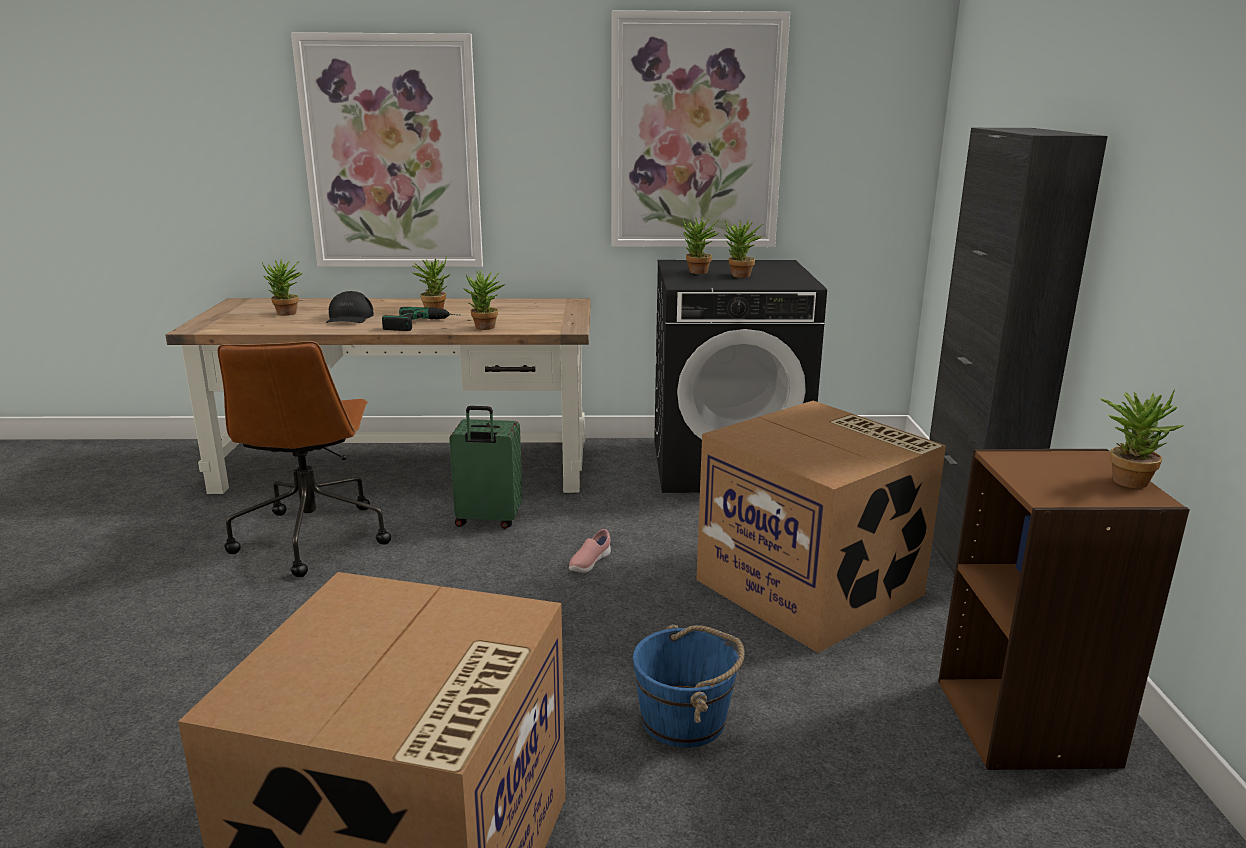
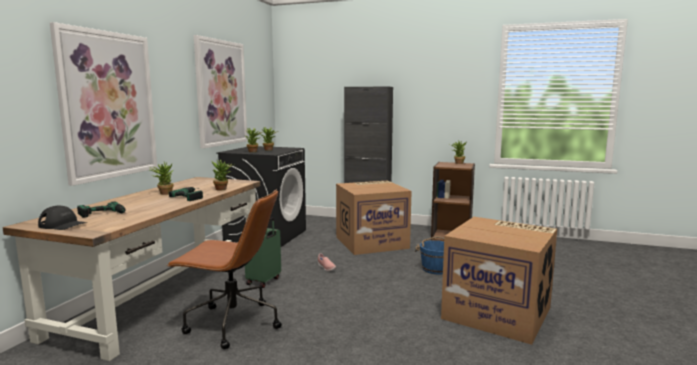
camera: 70 degrees left, 10 degrees down
(286, 314) = (104, 215): potted plant -> power drill
(349, 318) = (147, 205): black cap -> black cap (63, 225)

